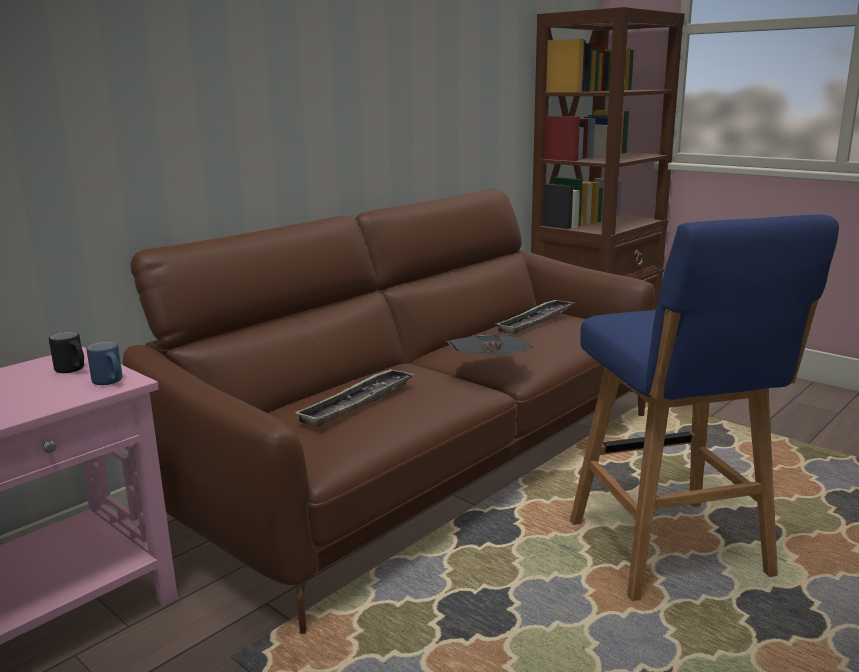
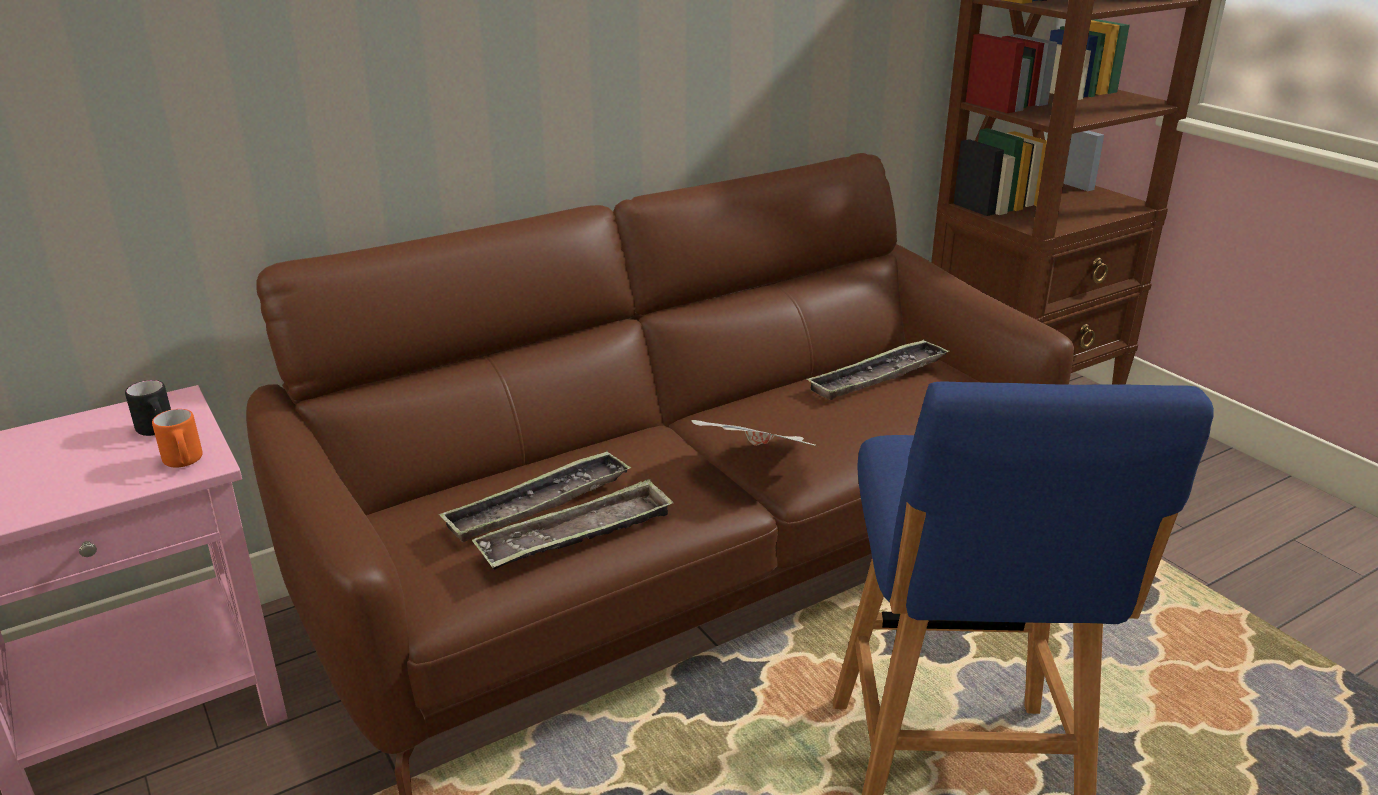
camera: 15 degrees right, 10 degrees up
(110, 382) = (184, 463): blue mug -> orange mug
(396, 414) = (577, 535): none -> tray

